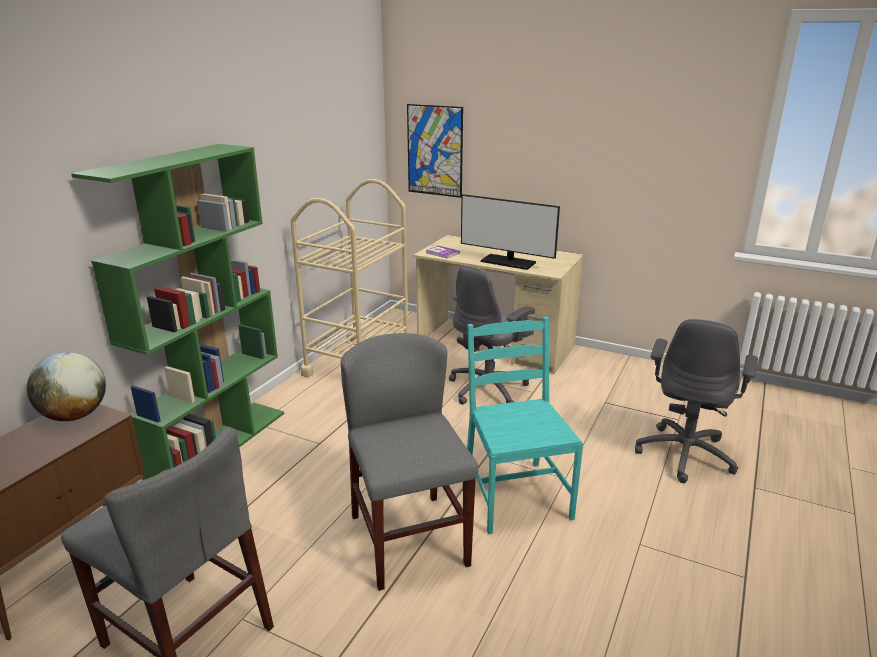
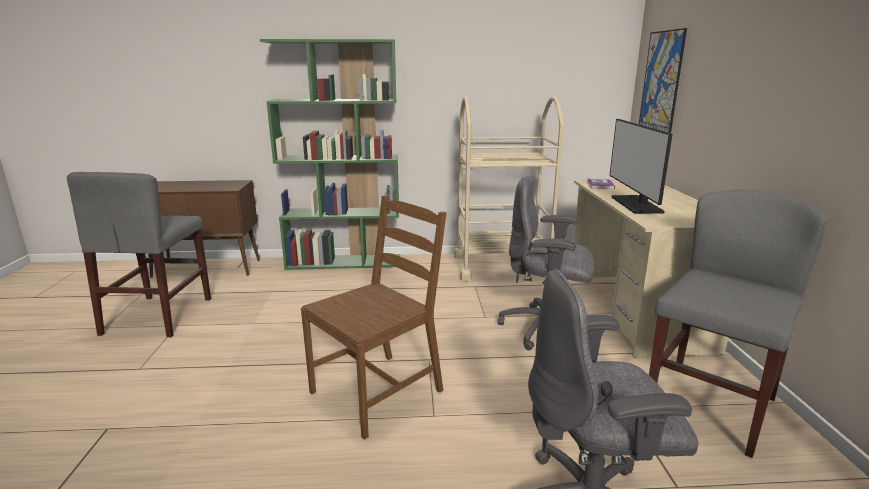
camera: 60 degrees right, 5 degrees down
(75, 415) = (230, 184): globe -> none
(409, 540) = (281, 357): grey chair -> grey chair (709, 405)
(514, 495) = (378, 391): turquoise chair -> brown chair

